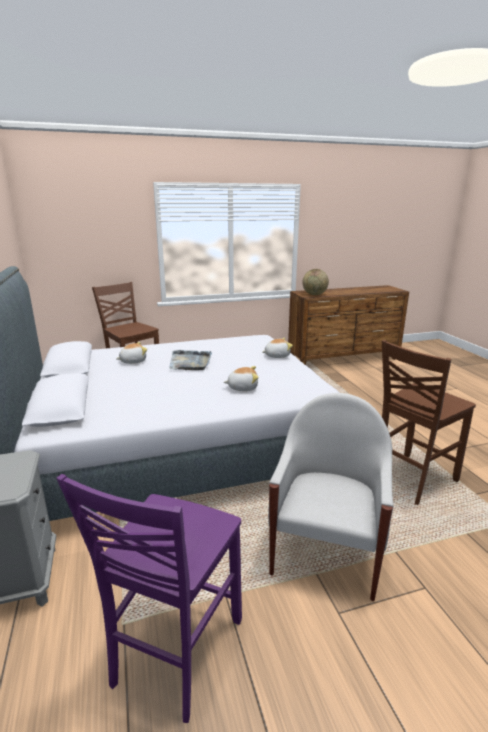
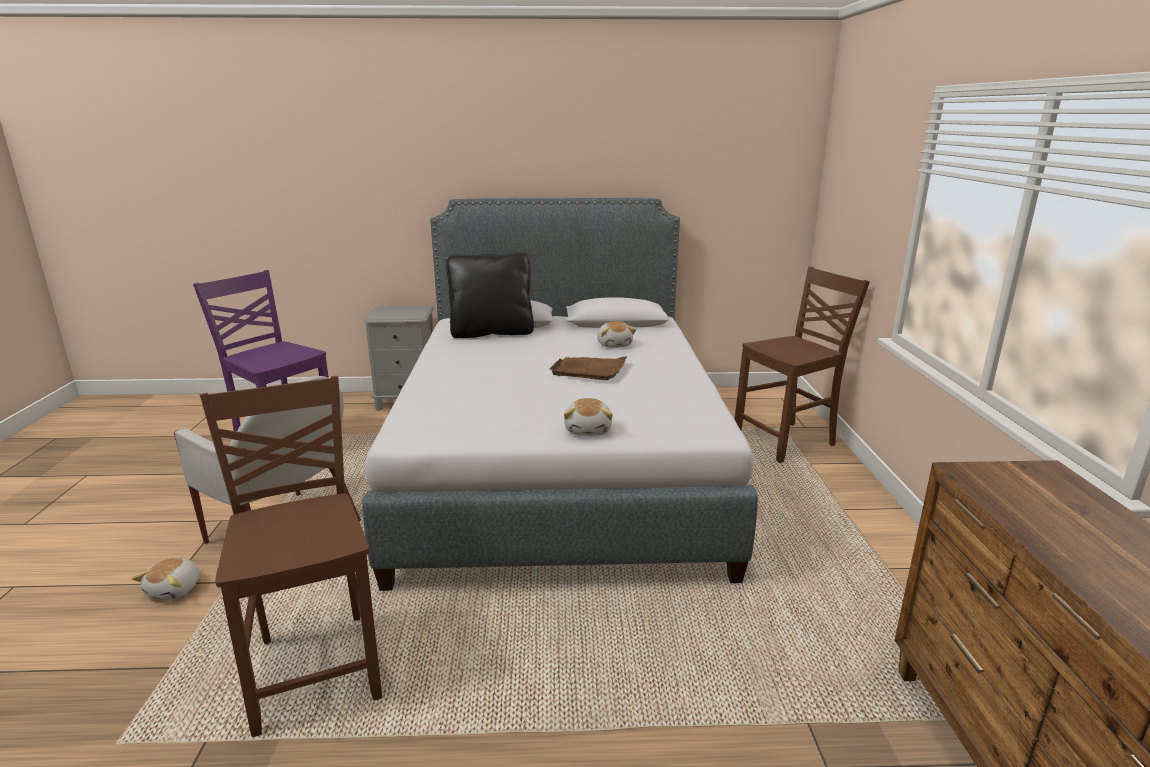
camera: 105 degrees right, 0 degrees up
(97, 405) = (491, 332): none -> black pillow
(190, 362) = (589, 370): grey tray -> brown tray
(242, 387) = (472, 390): plush toy -> plush toy (175, 590)
(314, 294) = (1007, 489): globe -> none

